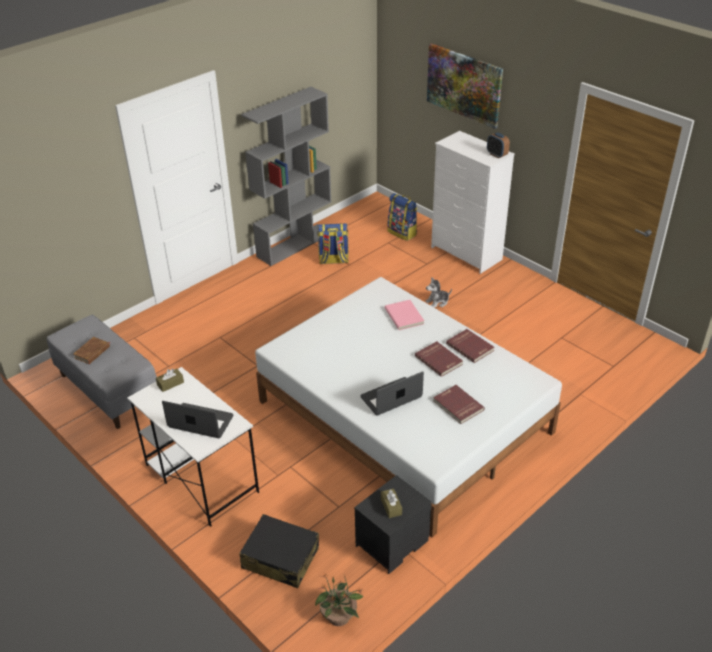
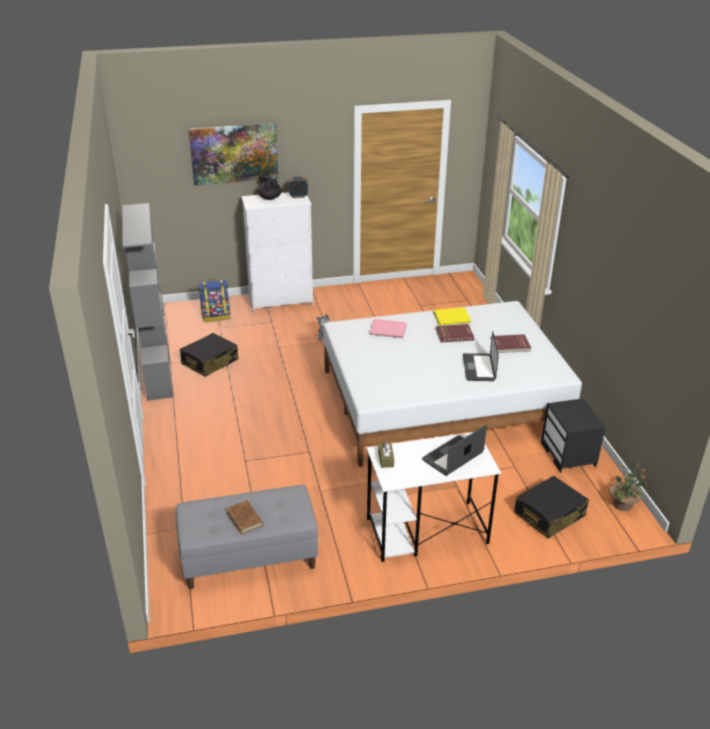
camera: 60 degrees left, 5 degrees down
(333, 260) = (209, 362): backpack -> black suitcase
(391, 506) = (578, 416): brown tissue box -> none
(470, 347) = (451, 317): red book -> yellow book
(473, 143) = (269, 198): none -> black teapot

